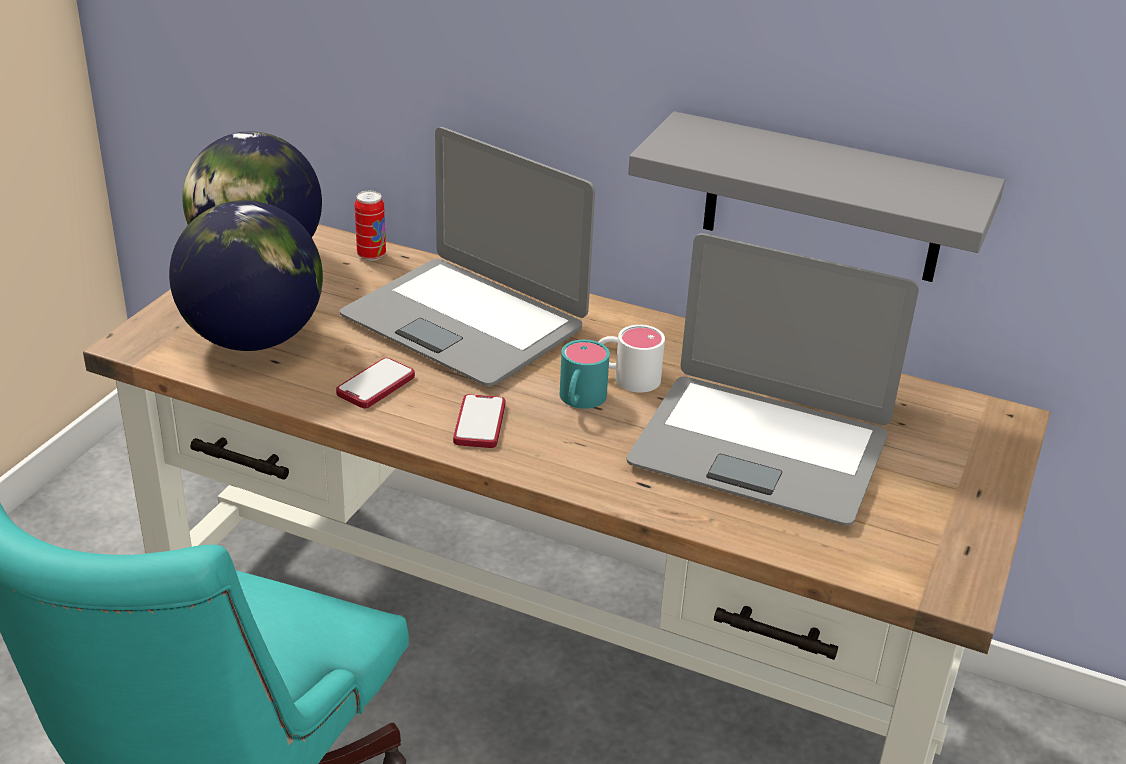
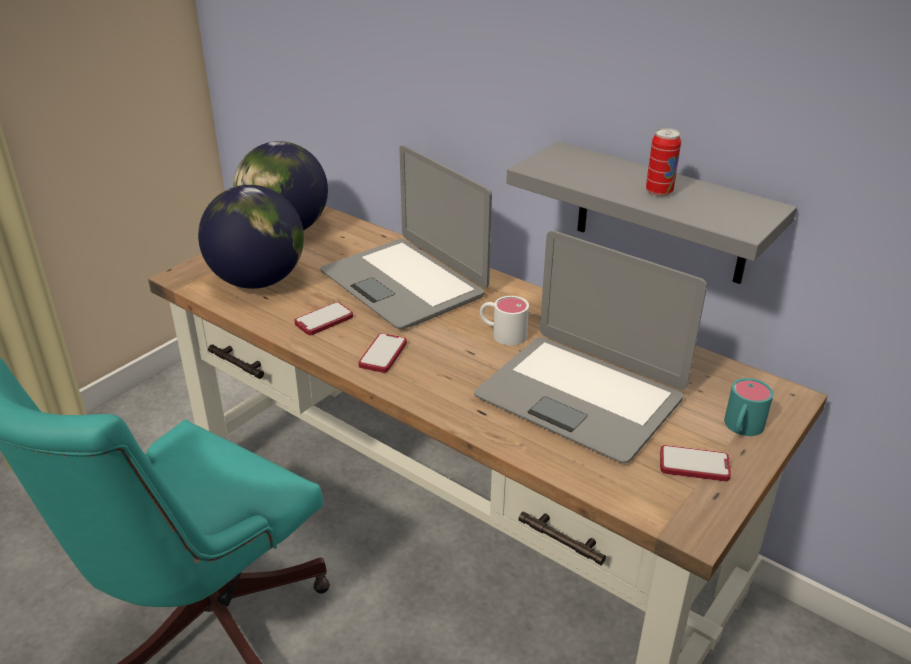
camera: 15 degrees right, 0 degrees up
(371, 255) = (361, 233): can -> can (659, 192)
(579, 401) = (460, 346): turquoise mug -> turquoise mug (741, 428)
(929, 517) = (694, 465): none -> phone

